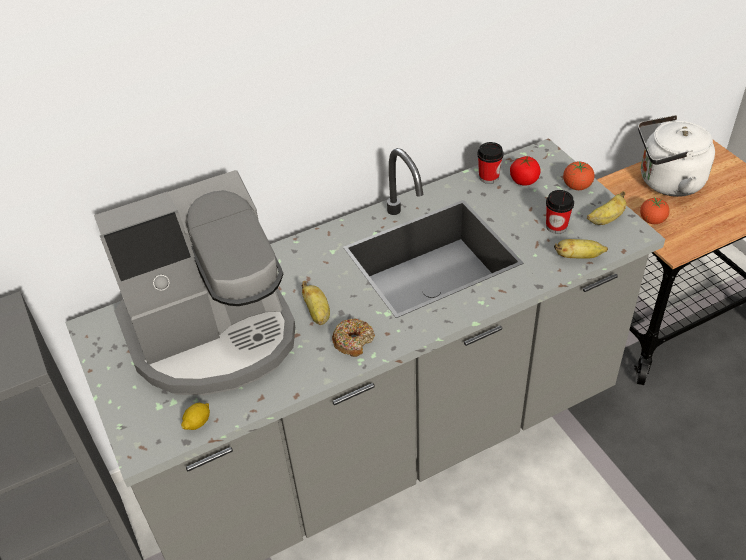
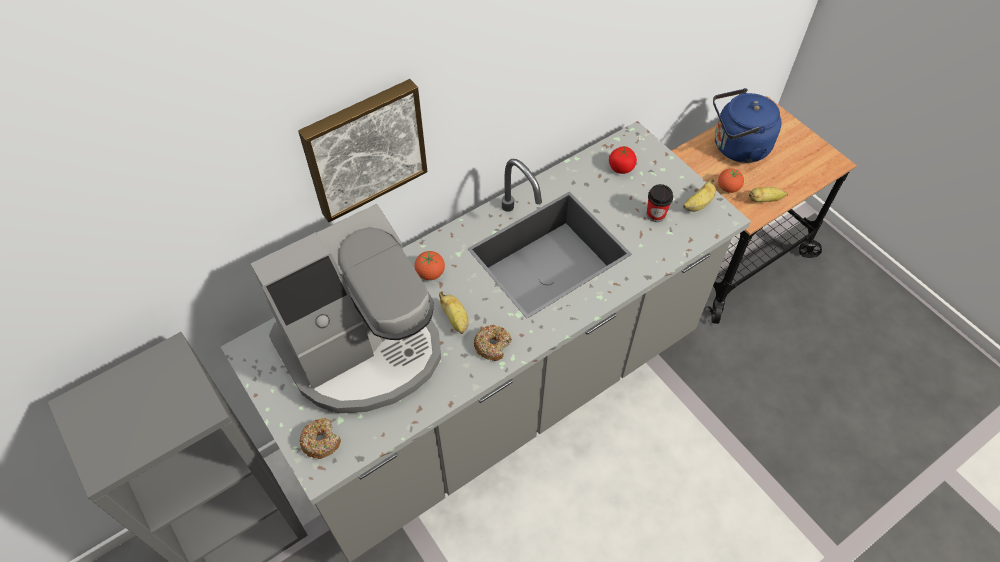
camera: 10 degrees left, 10 degrees up
(148, 421) = (321, 441): none -> donut
(198, 422) = (367, 438): lemon -> none
(230, 113) = (364, 148): none -> picture
(488, 177) = (589, 166): cup -> none
(577, 186) = (668, 171): tomato -> tomato (430, 273)
(578, 257) = (678, 244): banana -> banana (764, 200)
(666, 182) = (737, 147): white kettle -> blue kettle

